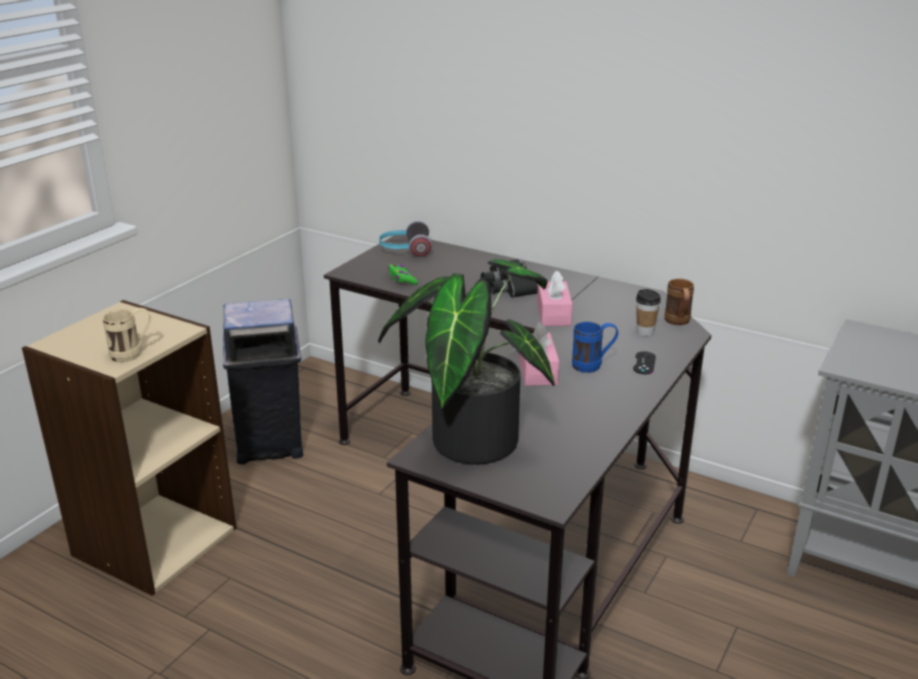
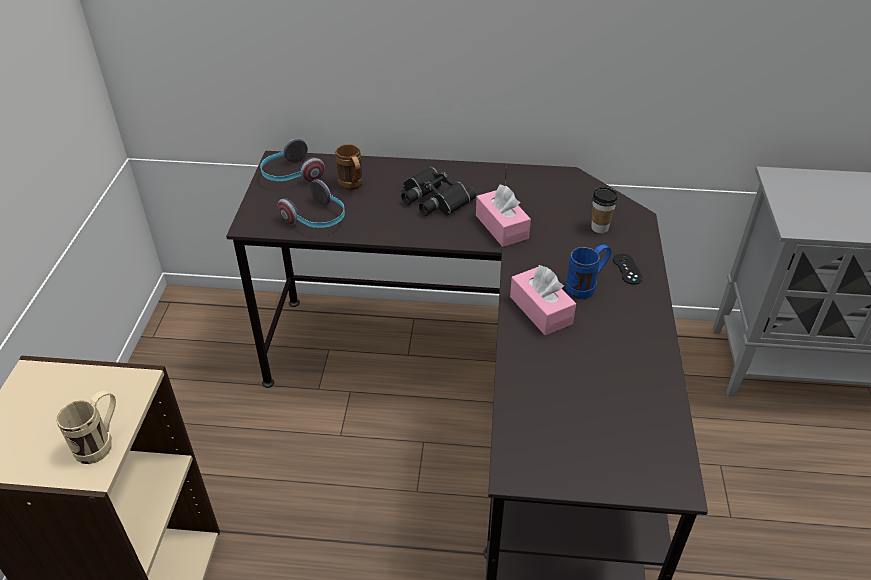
camera: 25 degrees left, 15 degrees up
(271, 443) = (192, 411): blue trash can -> none
(402, 279) = (317, 219): green game controller -> headphones
(470, 436) = (543, 425): potted plant -> none
(678, 323) = (618, 206): brown mug -> brown mug (352, 187)

